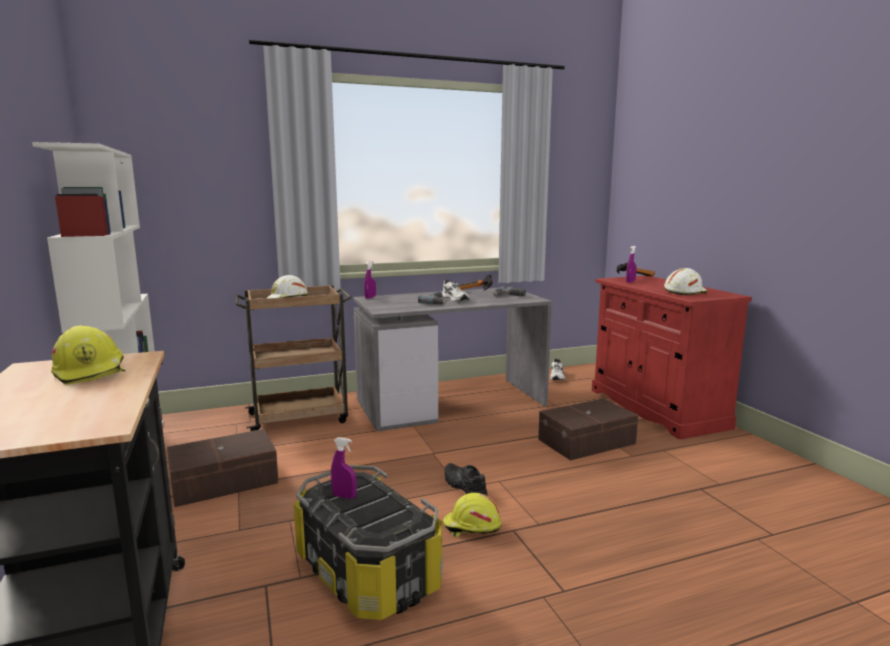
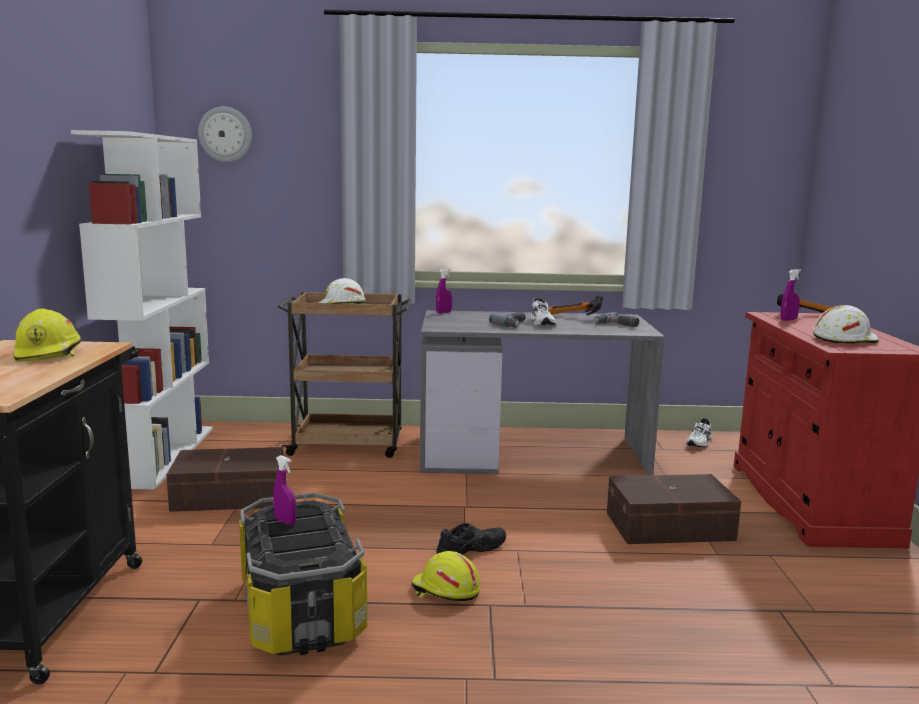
camera: 20 degrees right, 0 degrees up
(155, 150) = (225, 134): none -> wall clock
(463, 486) = (470, 548): black shoe -> black shoe turned 75 degrees clockwise

